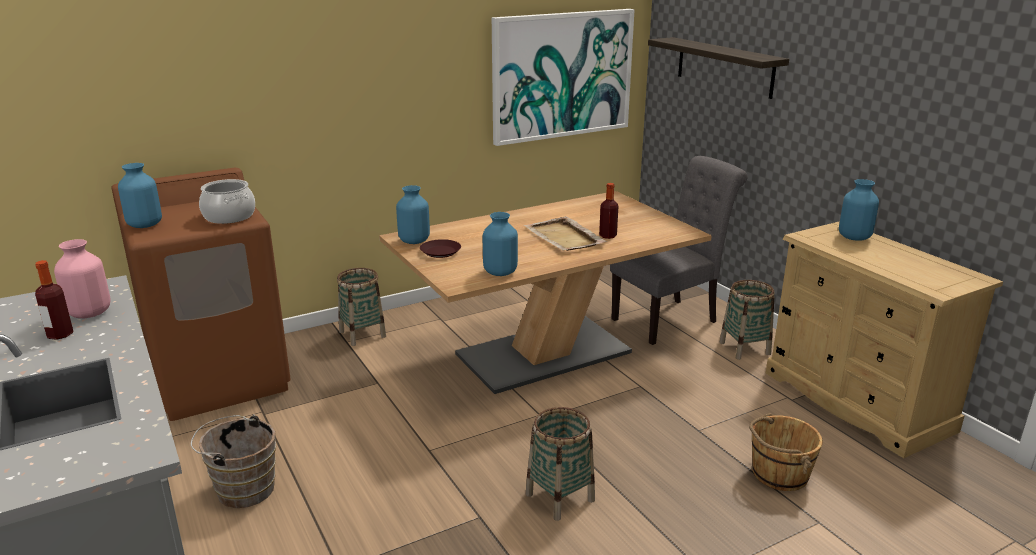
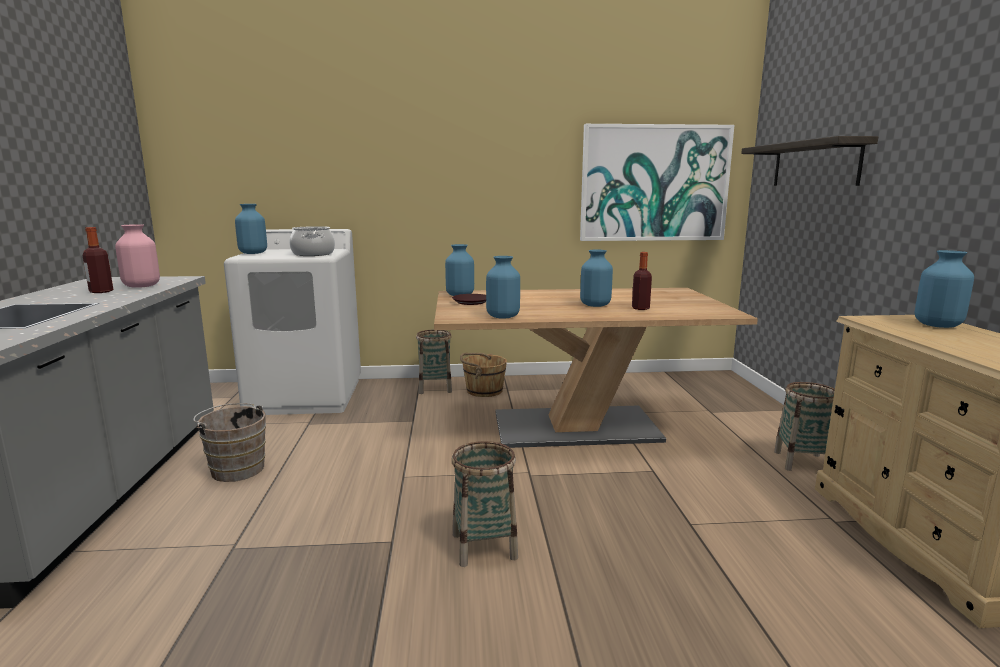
camera: 25 degrees right, 10 degrees down
(221, 378) = (306, 396): brown washing machine -> white washing machine
(564, 237) = (595, 305): beige tray -> blue vase
(670, 319) = (729, 423): grey chair -> none
(778, 474) = (766, 594): brown bucket -> brown bucket (483, 390)

